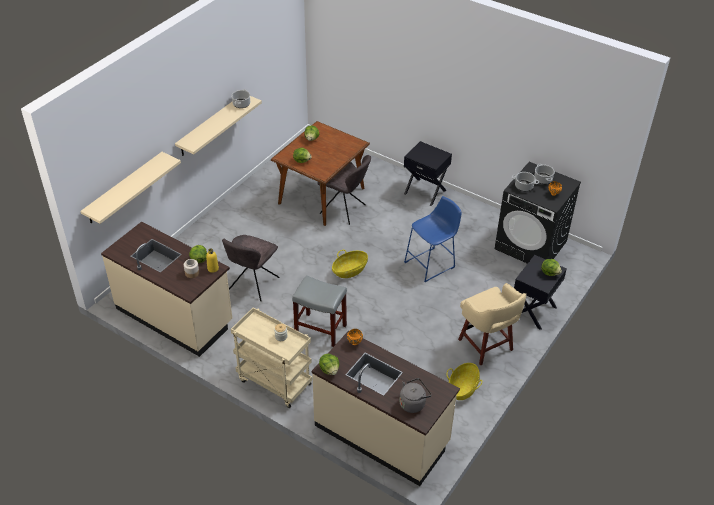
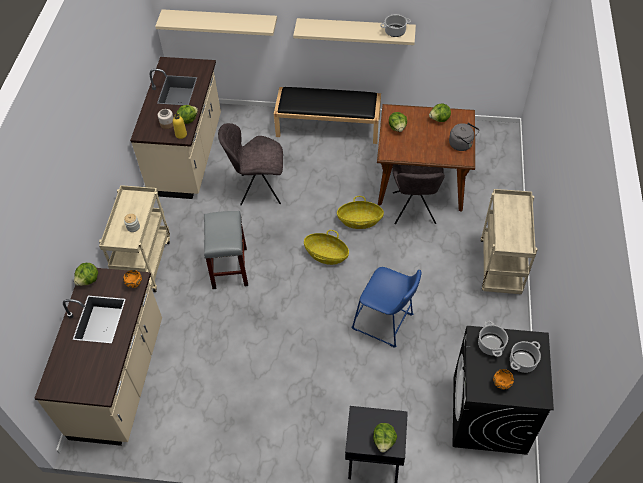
camera: 65 degrees right, 10 degrees up
(222, 220) = (329, 126): none -> black bench
(413, 403) = (71, 370): grey kettle -> grey kettle (462, 145)
(425, 191) = (501, 268): black nightstand -> beige cart
(462, 388) = (214, 429): basket -> basket (360, 221)
(486, 346) = (289, 429): beige stool -> none

